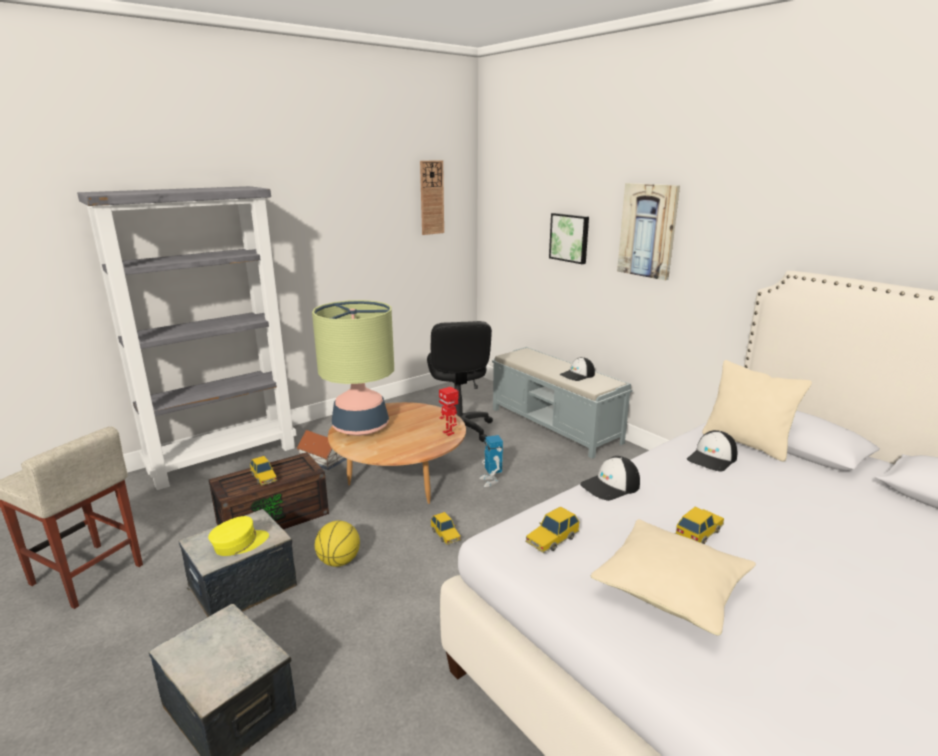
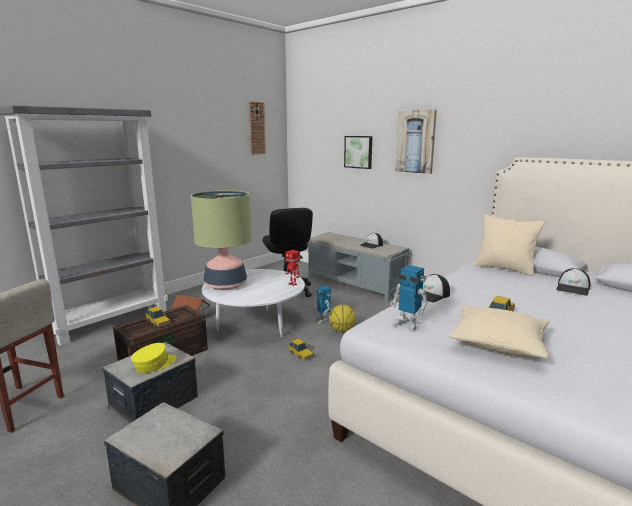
camera: 10 degrees left, 5 degrees down
(338, 561) = (225, 378): basketball -> basketball (342, 330)
(400, 481) = (255, 325): brown coffee table -> white coffee table
(552, 539) = (407, 324): toy car -> toy robot
(712, 458) = (488, 277): cap -> cap (573, 289)

